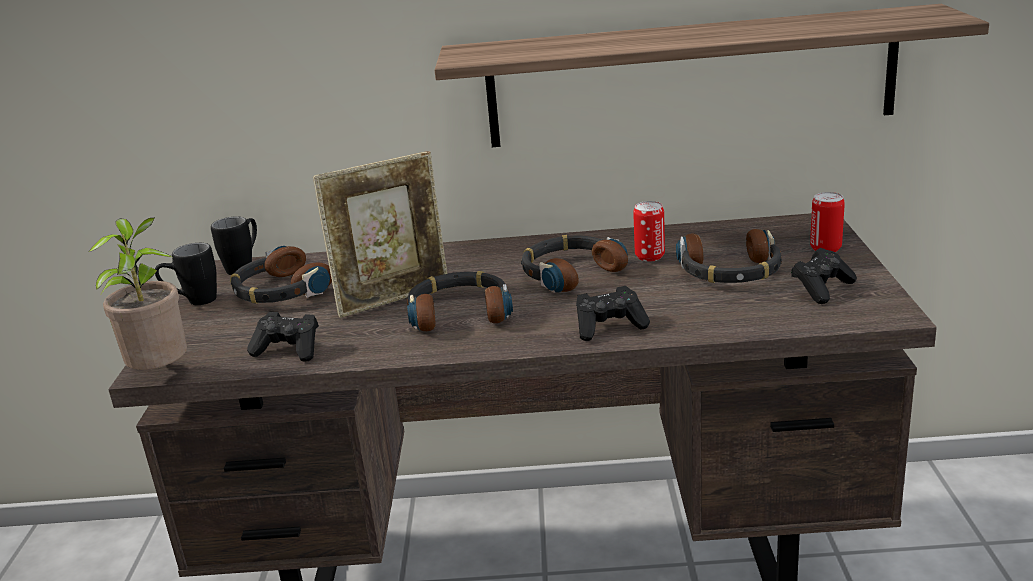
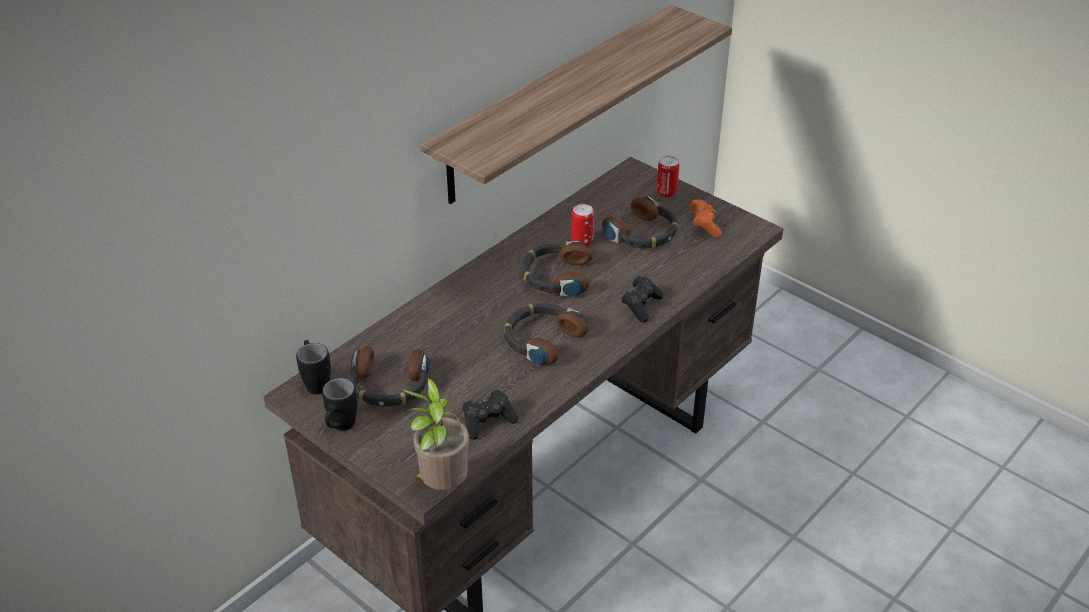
camera: 50 degrees left, 15 degrees up
(394, 299) = (482, 351): picture frame -> none
(822, 289) = (704, 225): black game controller -> orange game controller

